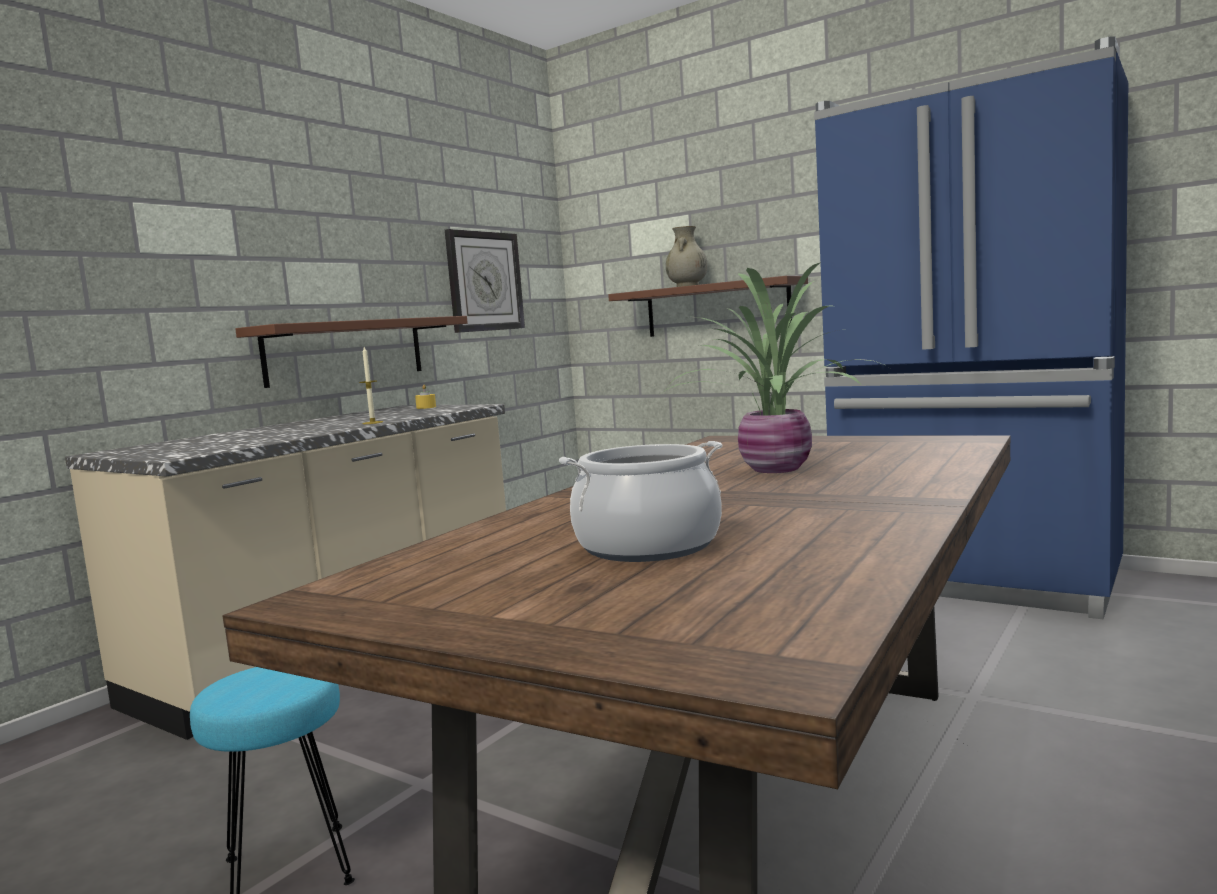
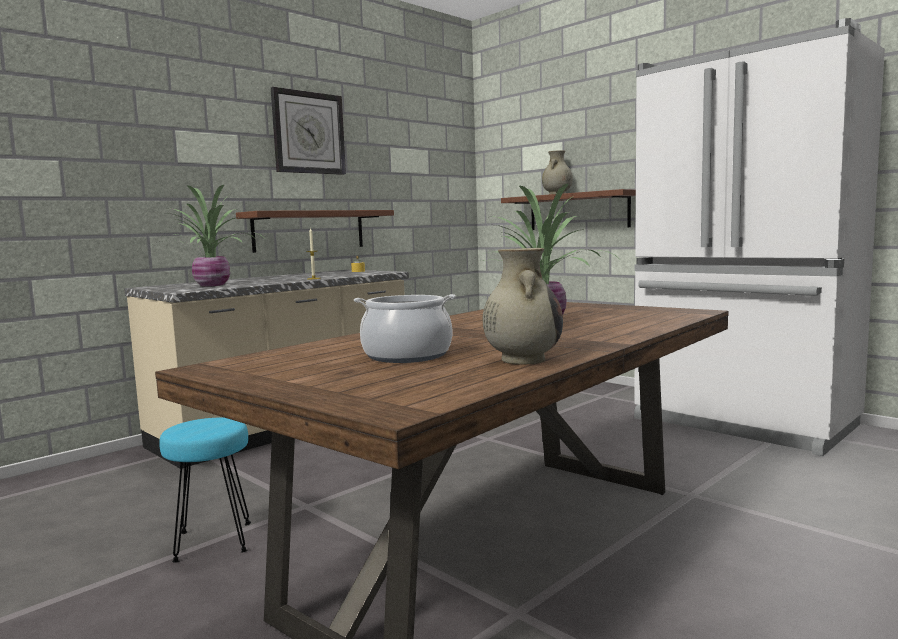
camera: 10 degrees right, 0 degrees up
(215, 443) = (211, 285): none -> potted plant
(484, 281) = (413, 186): wall clock -> wall clock (308, 133)
(845, 539) = (522, 359): none -> beige vase
(976, 581) = (743, 423): blue fridge -> white fridge

